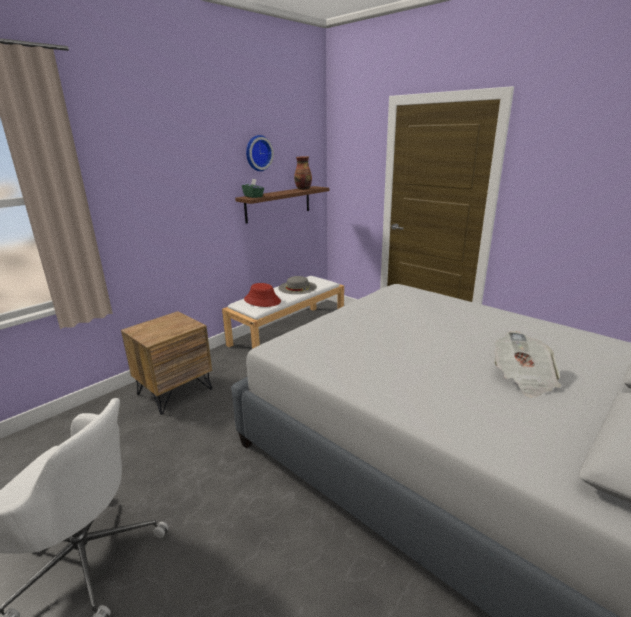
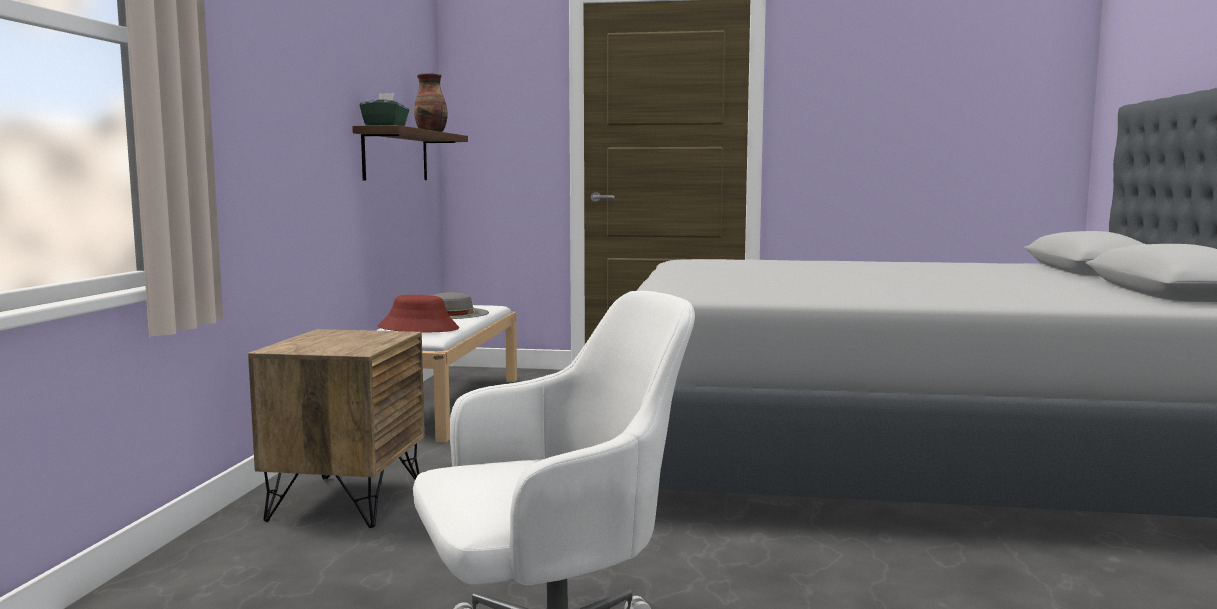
camera: 35 degrees left, 15 degrees down
(257, 153) = (375, 52): wall clock -> none
(523, 379) = (986, 280): newspaper -> none

